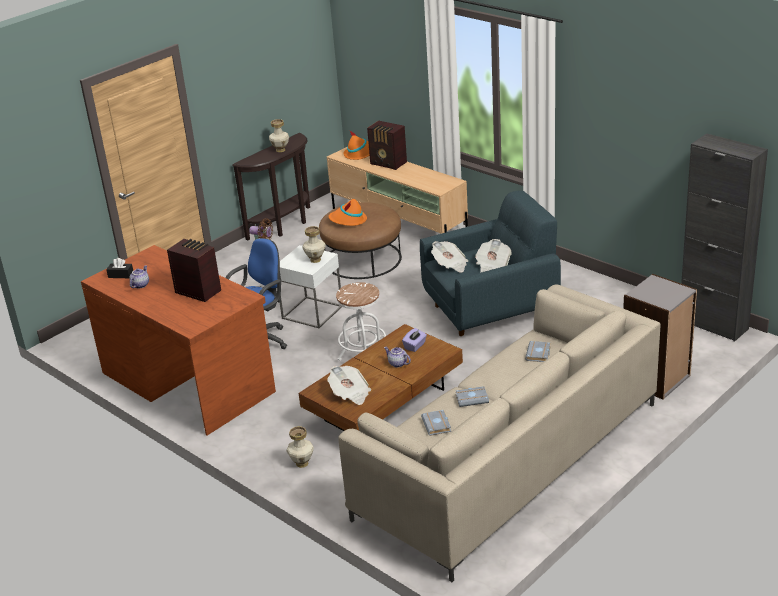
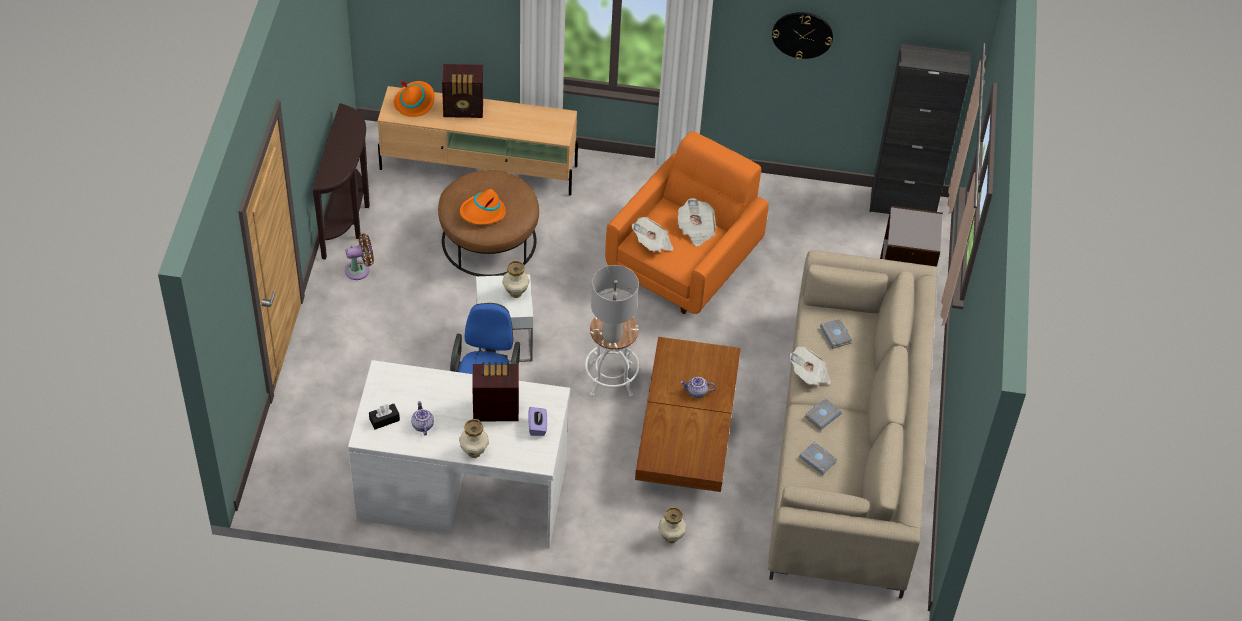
camera: 40 degrees left, 20 degrees up
(188, 381) = (462, 490): brown desk -> white desk
(280, 150) = (348, 144): vase -> vase (474, 452)
(350, 394) = (686, 449): newspaper -> newspaper (809, 374)
(351, 296) = (612, 335): none -> grey table lamp
(415, 346) = (694, 362): purple tissue box -> purple tissue box (537, 426)
(491, 309) = (684, 263): blue armchair -> orange armchair
(629, 119) = (802, 34): none -> wall clock

